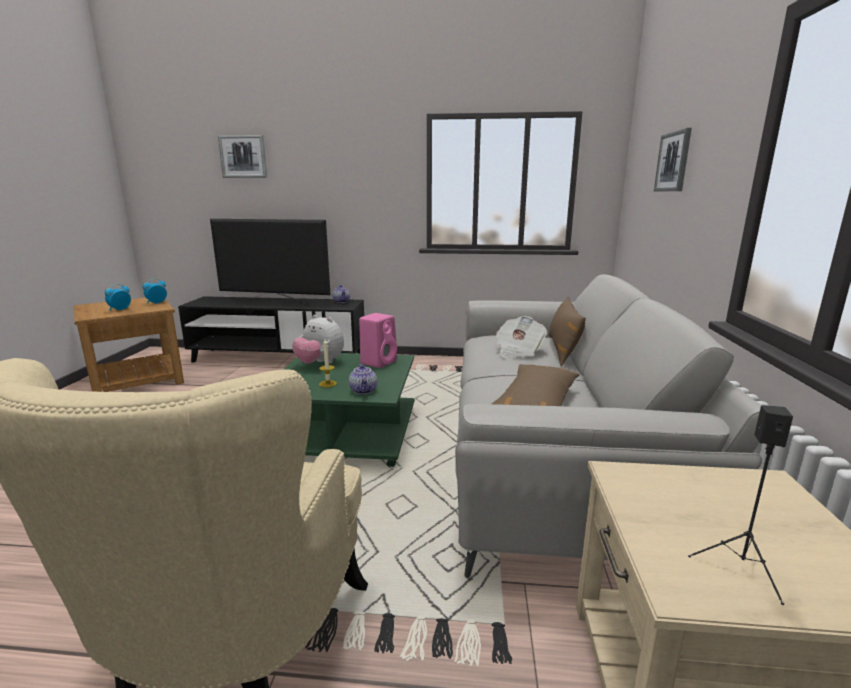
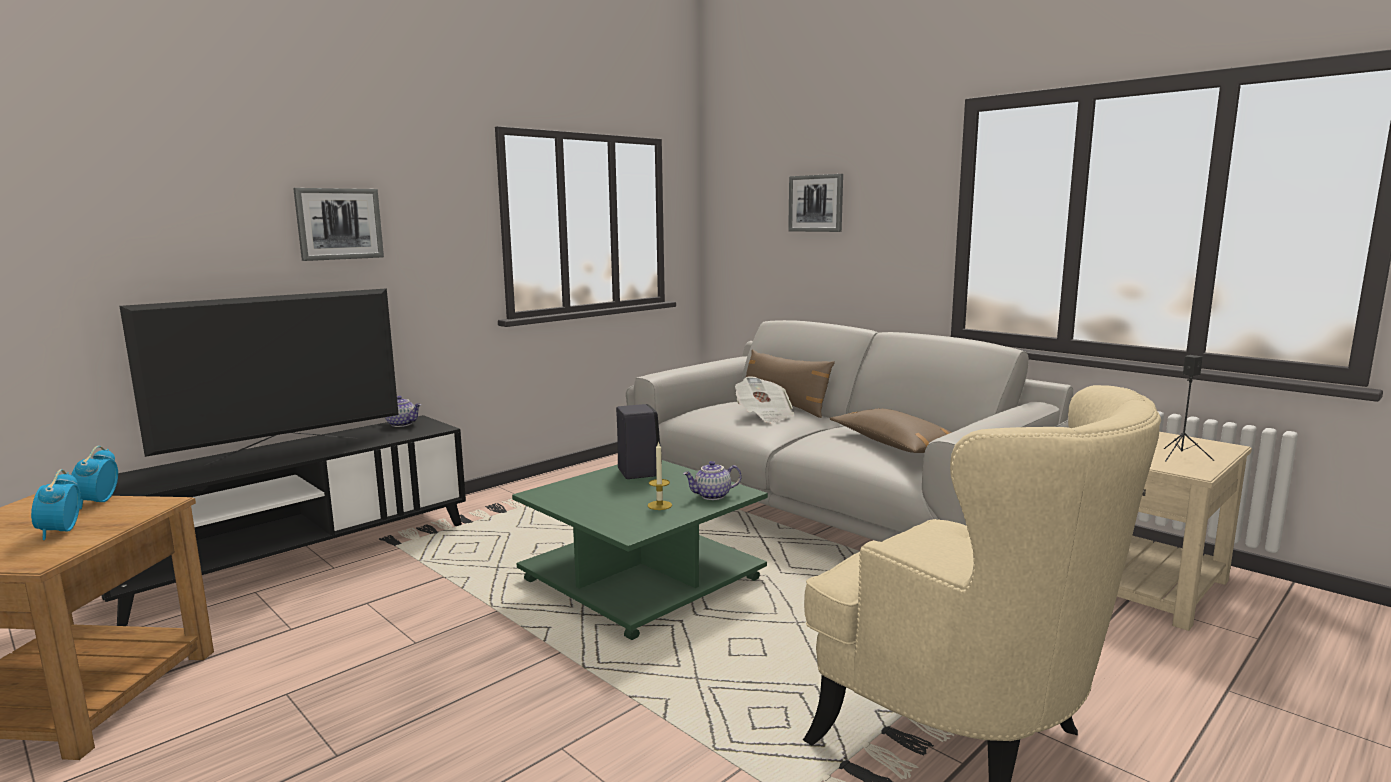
camera: 50 degrees left, 5 degrees down
(243, 156) = (173, 178): picture -> picture (339, 224)
(320, 363) = (582, 495): plush toy -> none
(364, 391) = (712, 496): teapot -> teapot turned 135 degrees clockwise
(379, 362) = (638, 472): pink speaker -> black speaker

